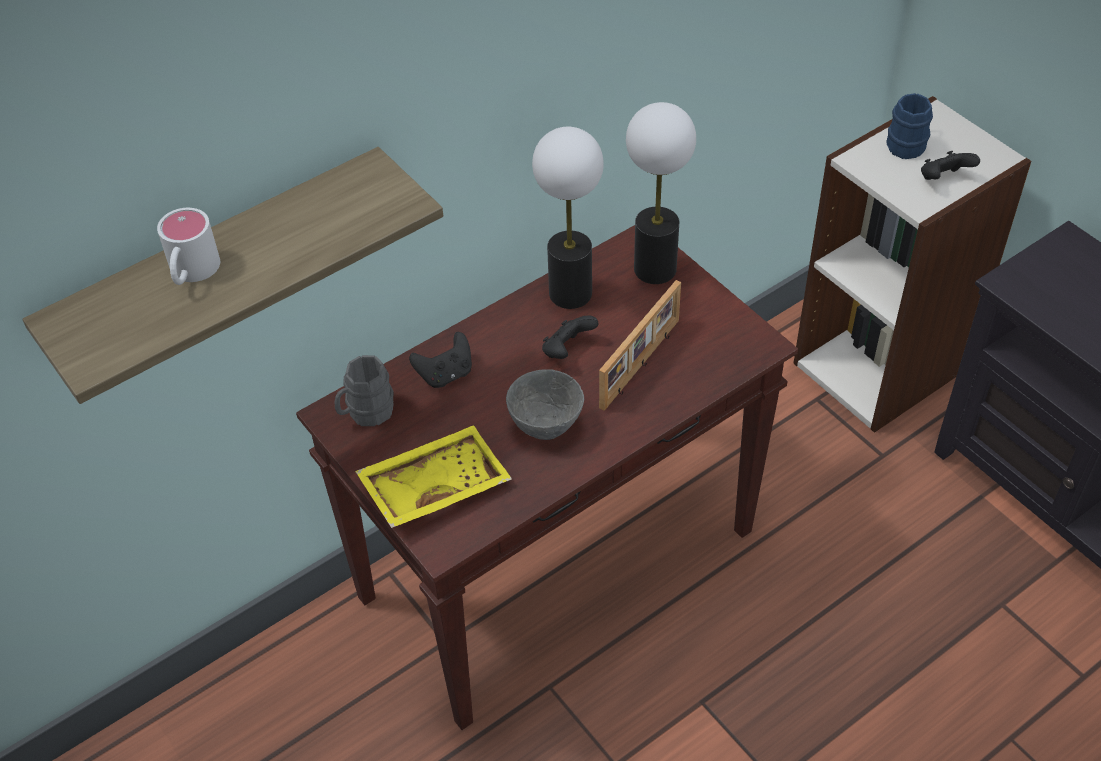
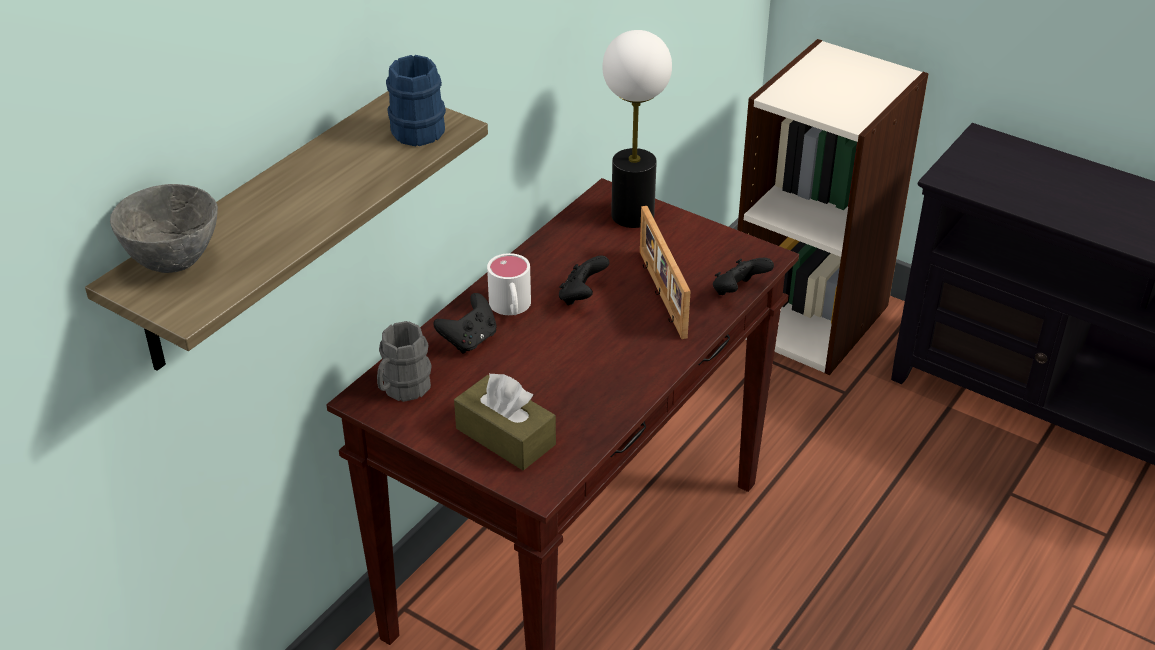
camera: 20 degrees left, 10 degrees down
(191, 273) = (256, 216): white mug -> white mug (511, 308)
(434, 485) = (505, 436): yellow tray -> brown tissue box
(545, 425) = (592, 362): grey bowl -> grey bowl (173, 260)
(570, 293) = (560, 249): table lamp -> none
(641, 364) = (660, 294): picture frame -> picture frame turned 150 degrees clockwise
(909, 143) = (816, 76): blue mug -> blue mug (421, 127)
(943, 179) = (861, 98): black game controller -> black game controller (738, 291)

